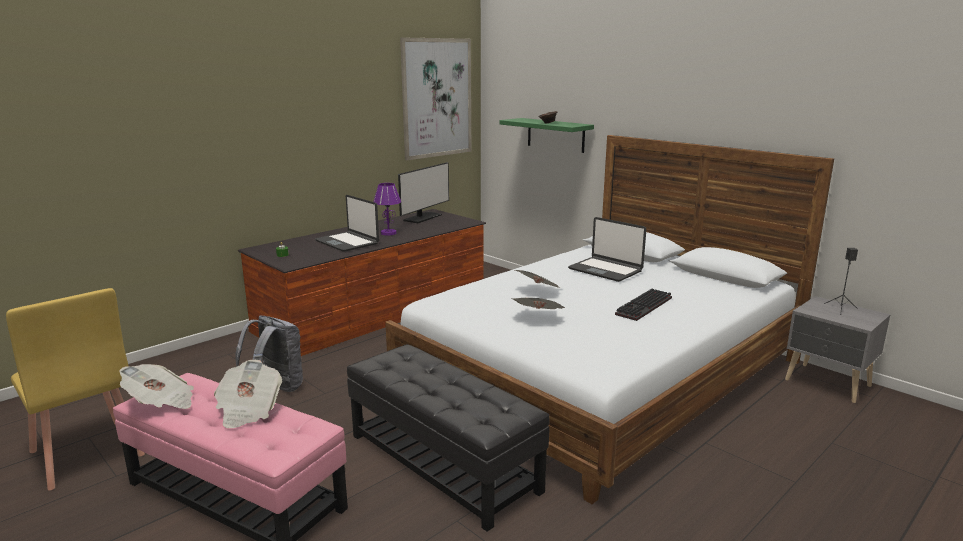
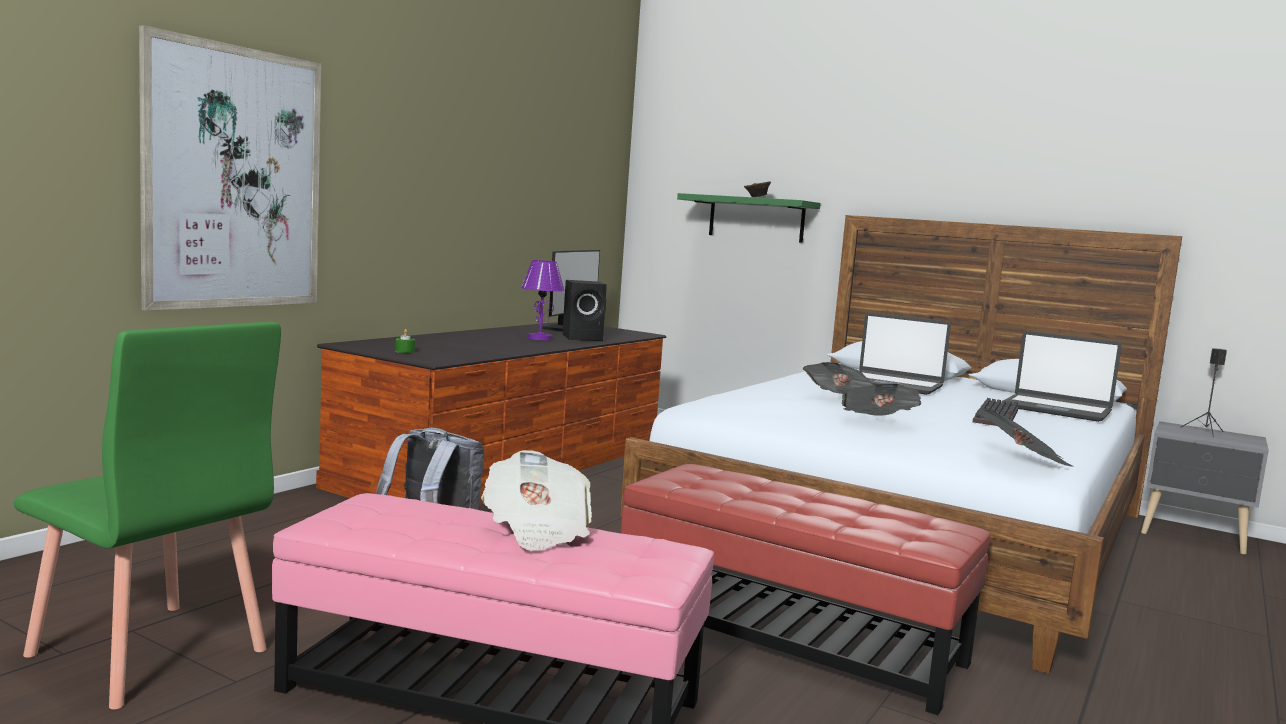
camera: 15 degrees left, 10 degrees down
(86, 454) = (147, 653): yellow chair -> green chair
(161, 402) = (369, 524): newspaper -> newspaper (1022, 463)
(347, 242) = (491, 344): laptop -> laptop (1056, 409)
(420, 230) = (584, 338): none -> black speaker
(437, 98) = (582, 157): picture -> picture (234, 178)
(443, 462) = (789, 636): black ottoman -> red ottoman

